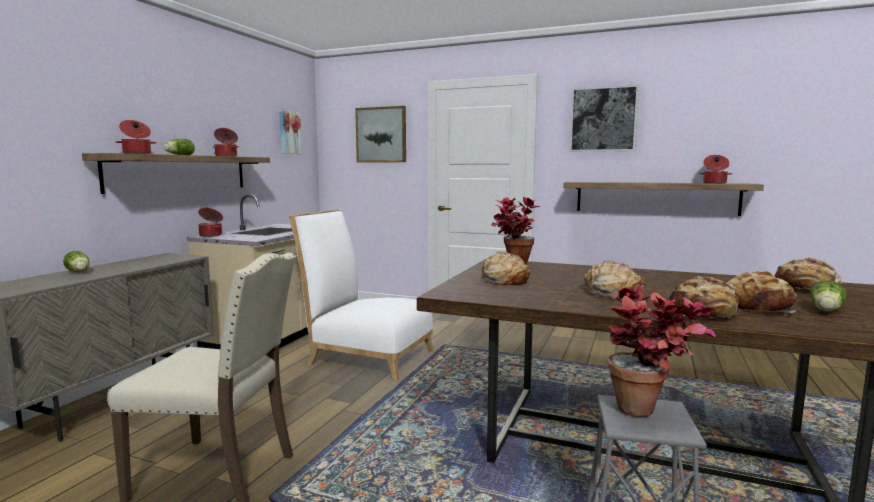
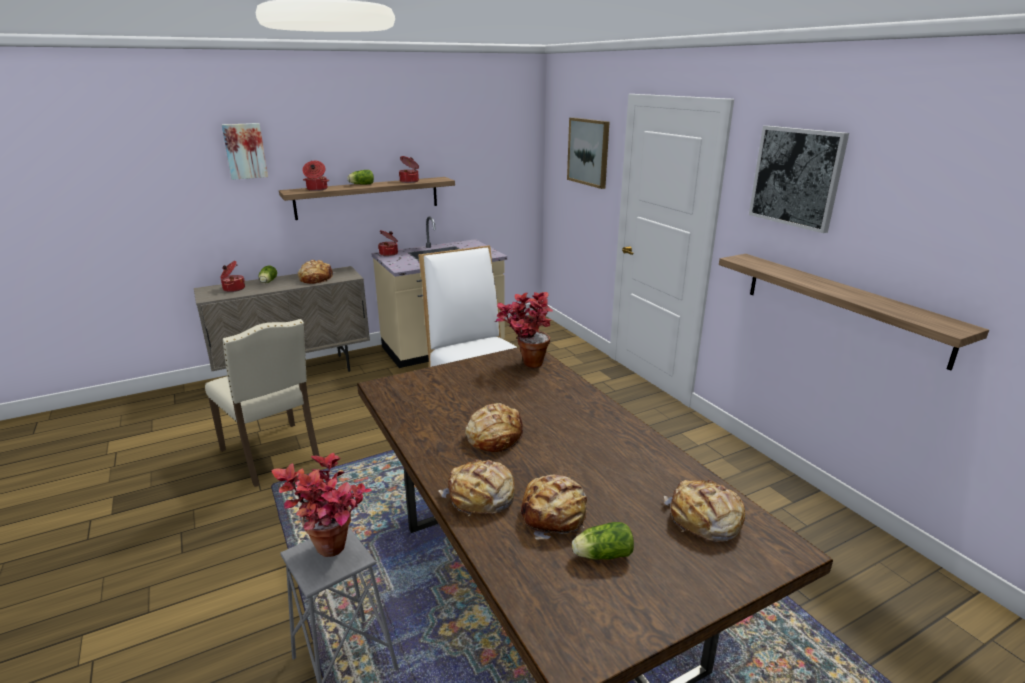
camera: 40 degrees right, 15 degrees up
(289, 132) = (501, 144): picture -> picture (245, 151)
(504, 280) = (461, 384): bread -> bread (316, 279)
(714, 183) = (906, 312): cooking pot -> cooking pot (233, 289)

